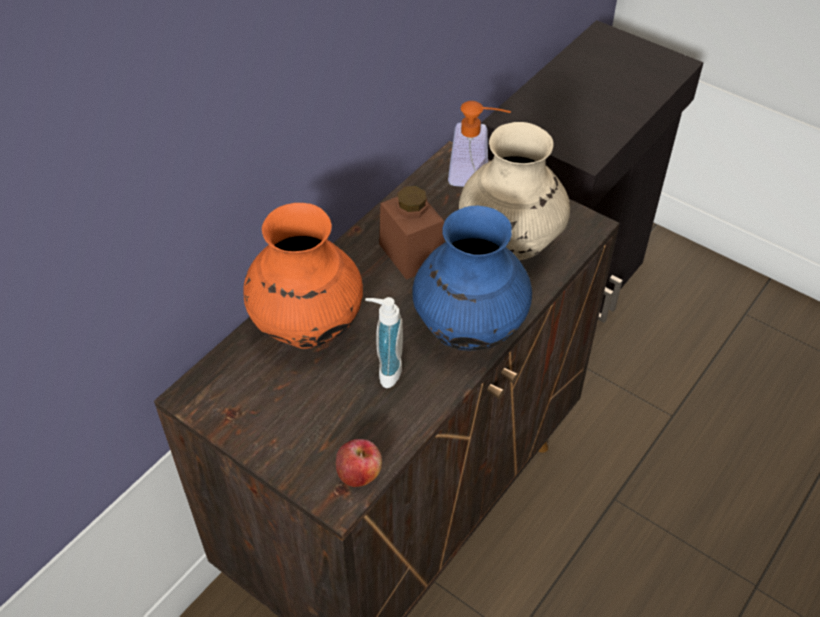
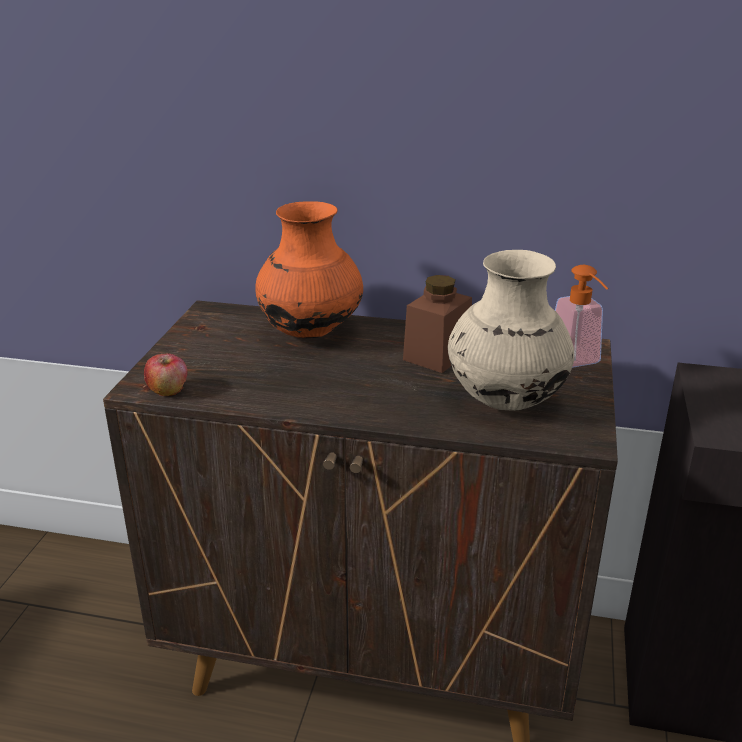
camera: 65 degrees right, 20 degrees down
(385, 370) = (287, 375): soap dispenser -> none
(468, 327) = (371, 402): blue vase -> none

